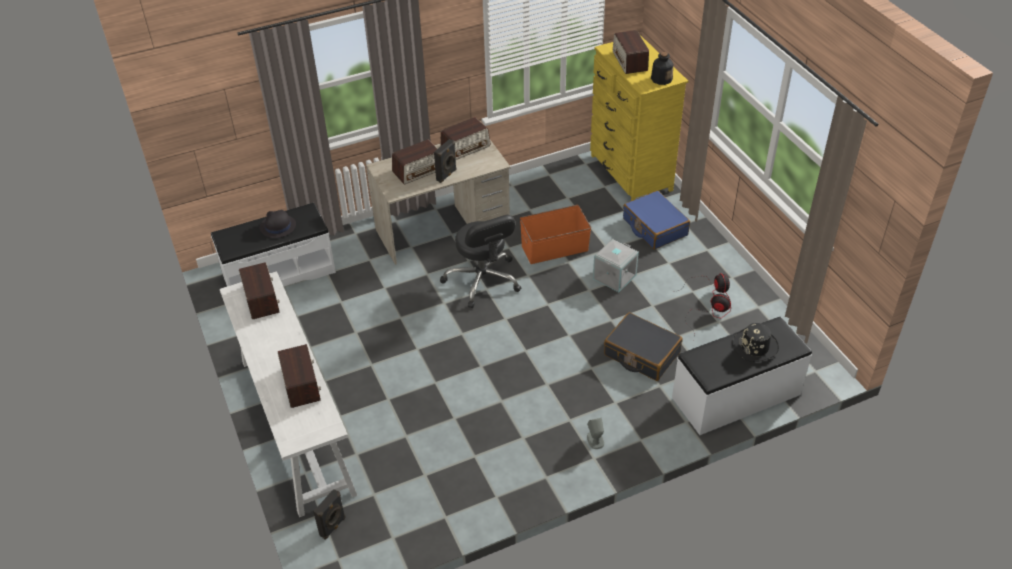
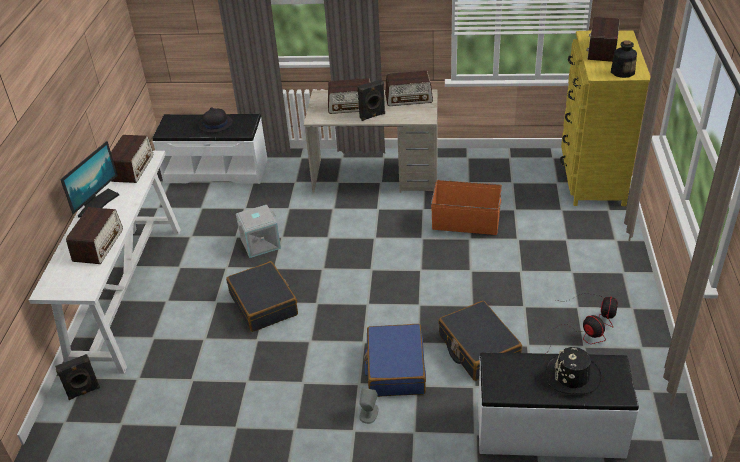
camera: 30 degrees right, 5 degrees down
(260, 346) = (98, 204): none -> monitor
(434, 385) = (264, 304): none -> black suitcase
(483, 282) = (376, 231): black office chair -> none
(614, 276) = (505, 266): grey storage box -> grey storage box (260, 243)
(654, 227) = (581, 234): blue suitcase -> blue suitcase (395, 368)

